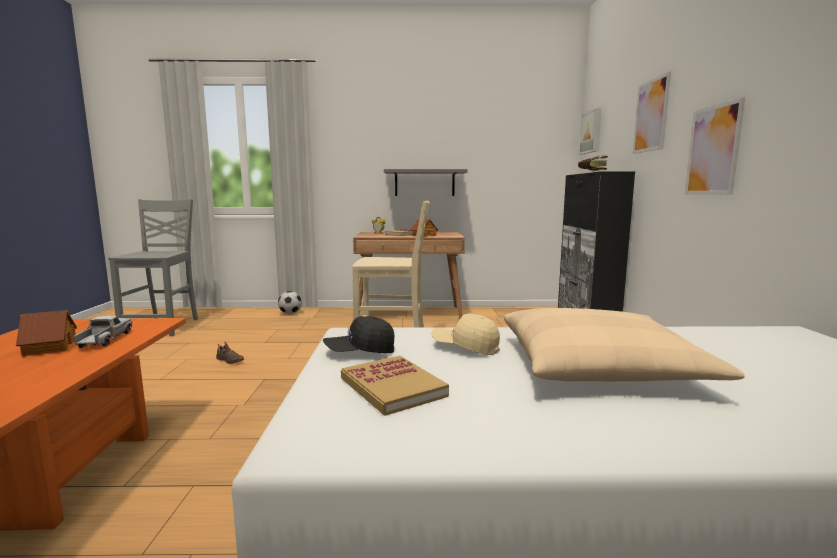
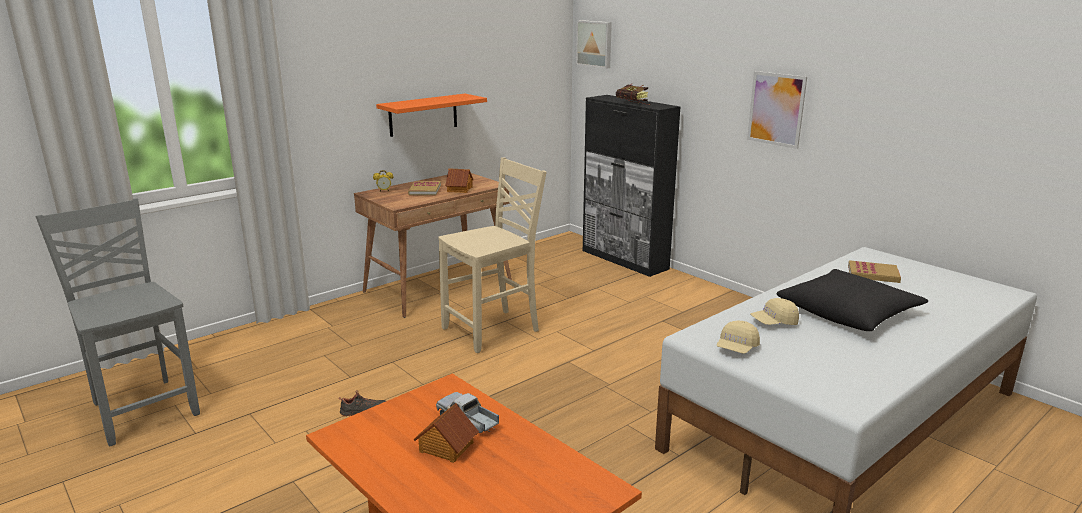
camera: 40 degrees left, 10 degrees up
(290, 313) = (287, 329): football -> none
(360, 352) = (736, 348): black cap -> beige cap
(392, 387) = (807, 363): book -> book (873, 274)
(424, 183) = (423, 115): grey shelf -> orange shelf
(599, 366) = (848, 312): beige pillow -> black pillow
(651, 115) = (696, 56): picture -> none

